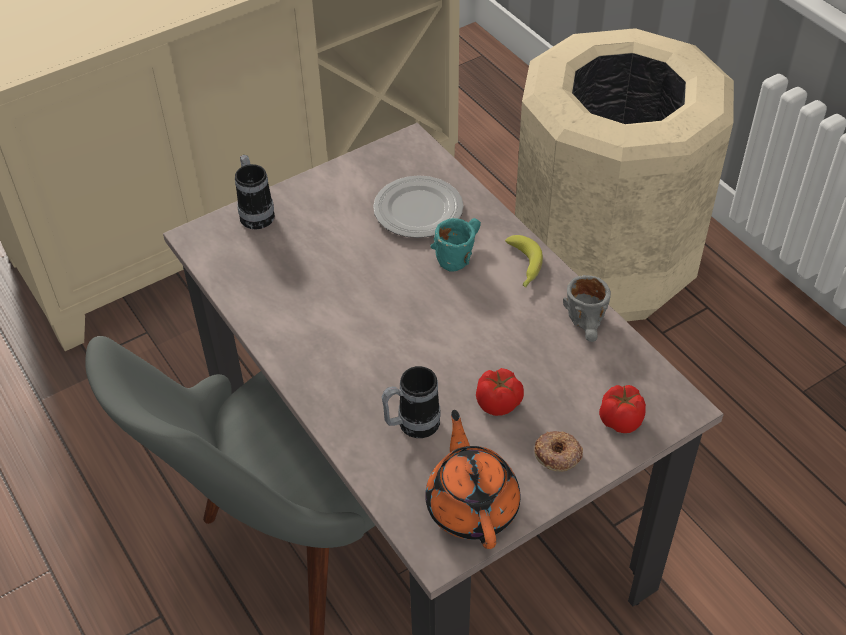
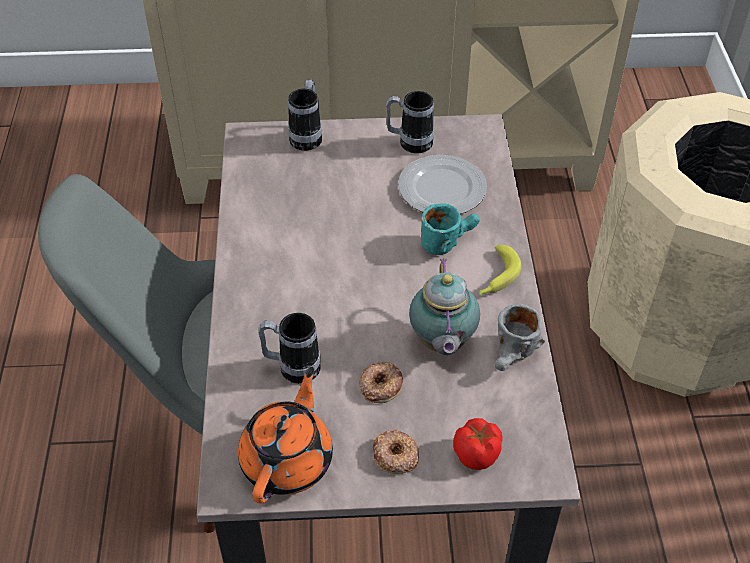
camera: 30 degrees right, 0 degrees up
(356, 181) = (409, 143): none -> mug
(499, 403) = (380, 385): tomato -> donut
(522, 343) = (441, 343): none -> teapot

